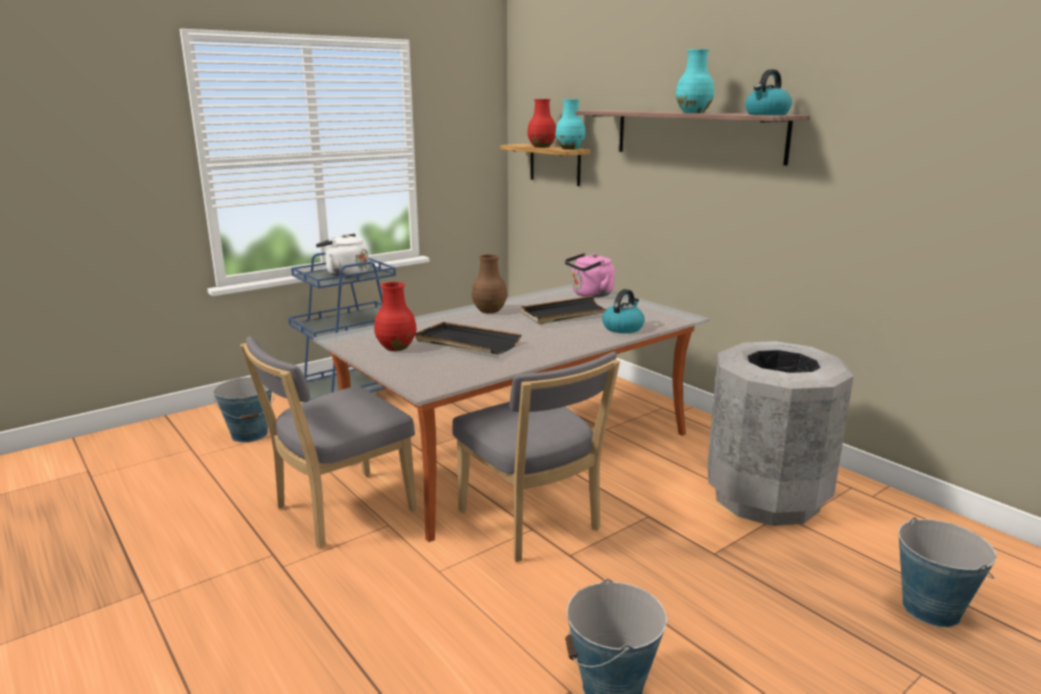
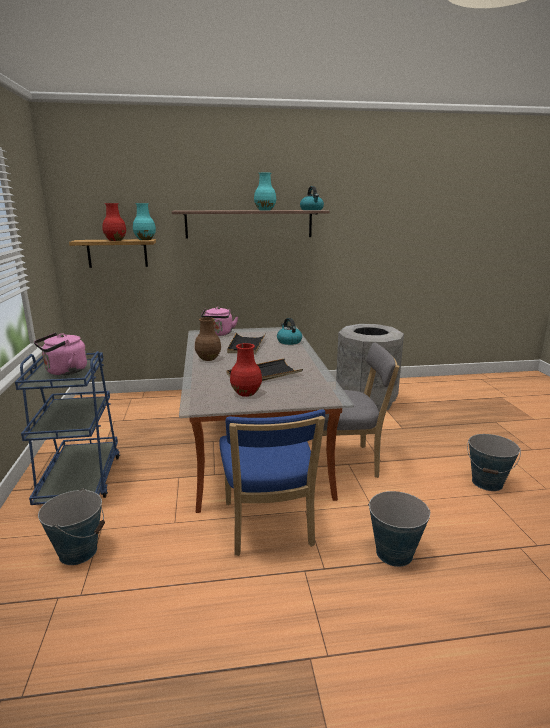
camera: 60 degrees left, 0 degrees up
(339, 511) = (268, 527): grey chair -> blue chair
(345, 274) = (64, 371): white kettle -> pink kettle
(930, 608) = (460, 405): bucket -> bucket (394, 553)

